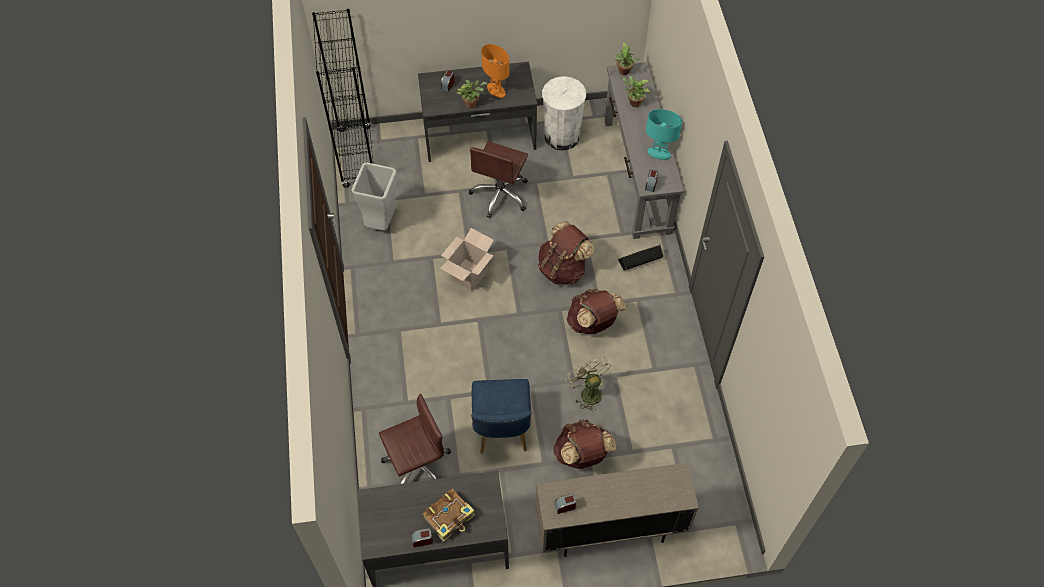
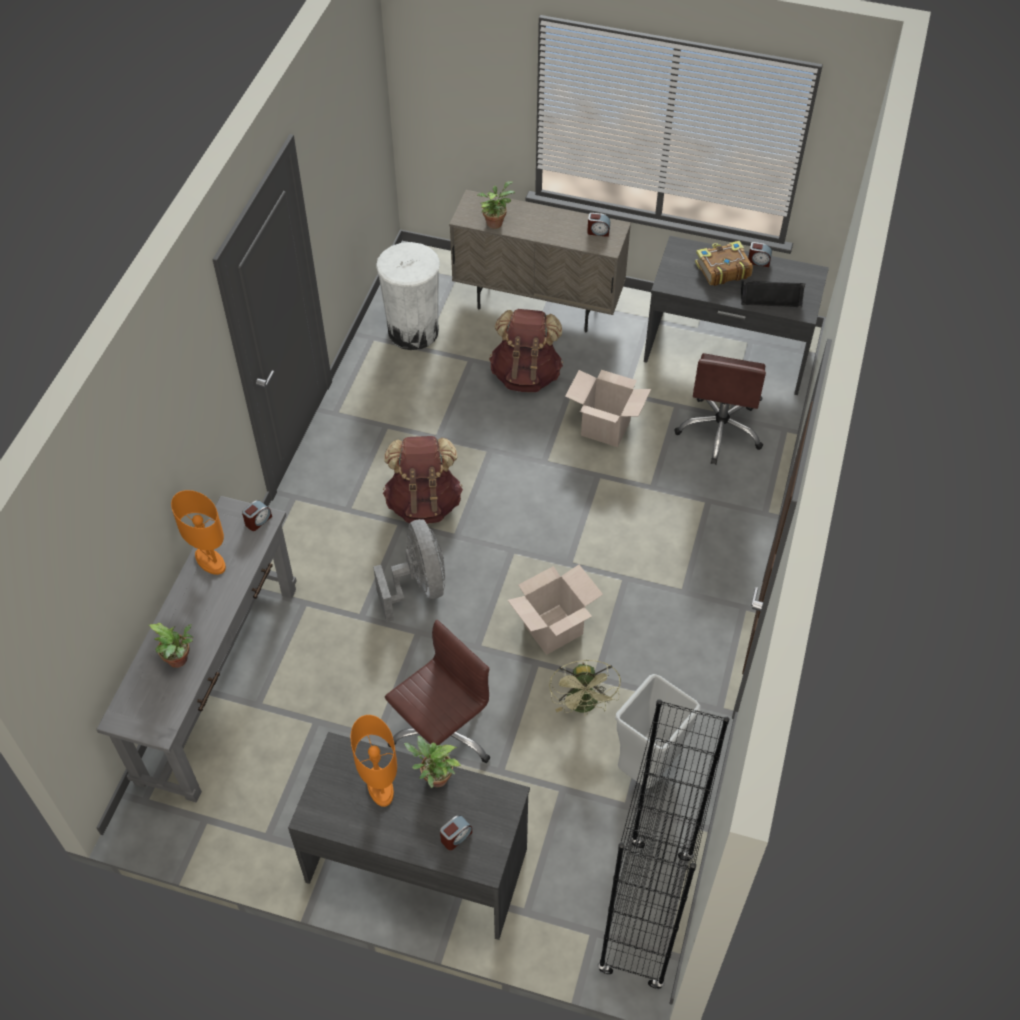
camera: 155 degrees left, 5 degrees down
(417, 465) = (720, 430): brown office chair -> brown office chair turned 75 degrees counterclockwise
(501, 432) = (605, 428): blue chair -> cardboard box
(562, 136) = (283, 802): white trash can -> white trash can (413, 331)
(563, 268) = (418, 586): brown backpack -> grey fan
(587, 392) = (481, 431): green fan -> green fan (584, 706)
(624, 72) = (150, 724): potted plant -> potted plant (495, 222)
(640, 260) = (308, 556): black speaker -> black speaker (771, 296)
(659, 153) = (210, 561): turquoise table lamp -> orange table lamp

